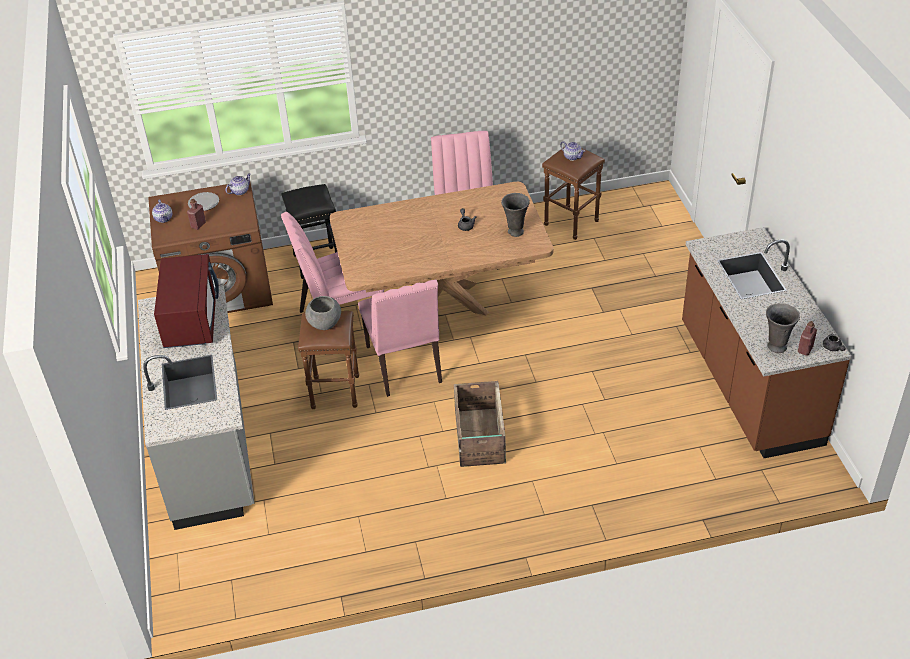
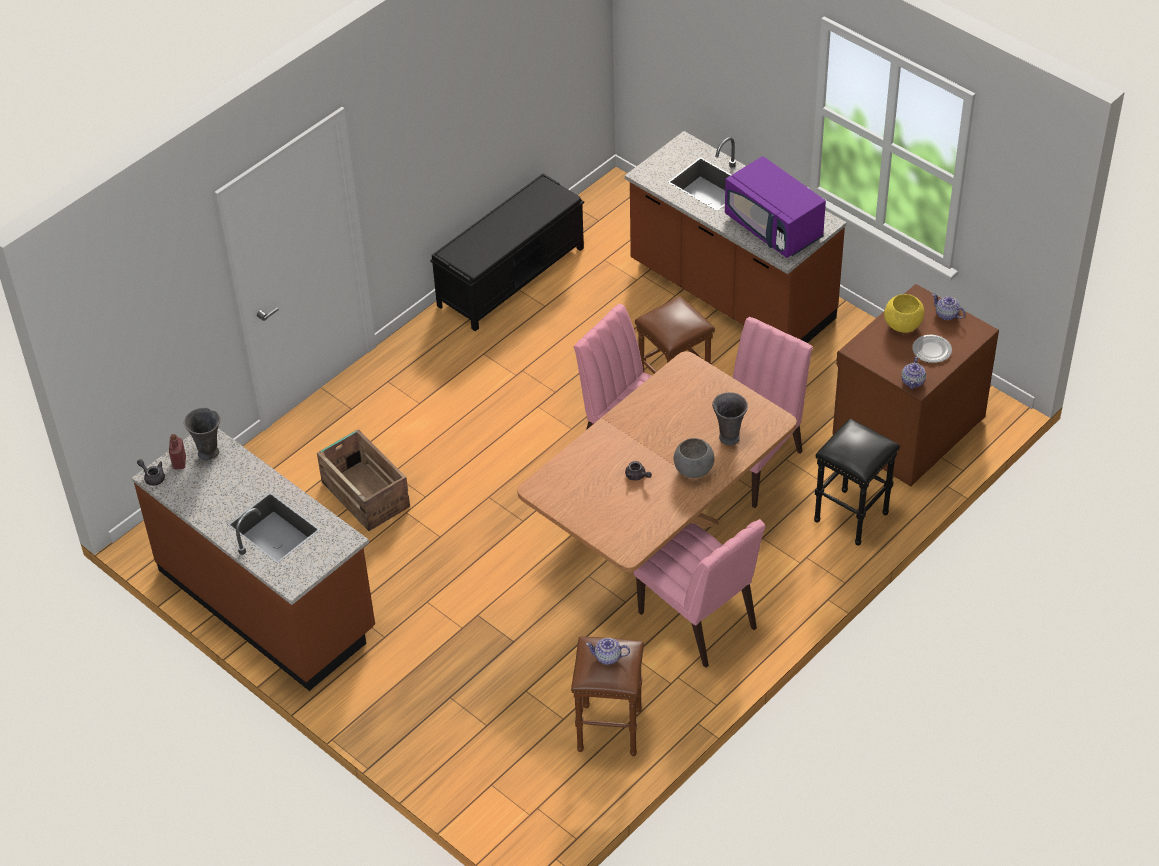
camera: 145 degrees right, 5 degrees up
(190, 319) = (774, 228): red microwave -> purple microwave
(198, 225) = (902, 325): red bottle -> yellow bowl
(210, 446) = (731, 294): grey counter -> brown counter
(325, 324) = (674, 318): grey bowl -> grey bowl (693, 470)
(358, 562) = (512, 276): none -> black bench
(479, 438) = (498, 416): crate -> crate (365, 493)
(515, 232) = (575, 493): grey vase -> grey vase (728, 437)

